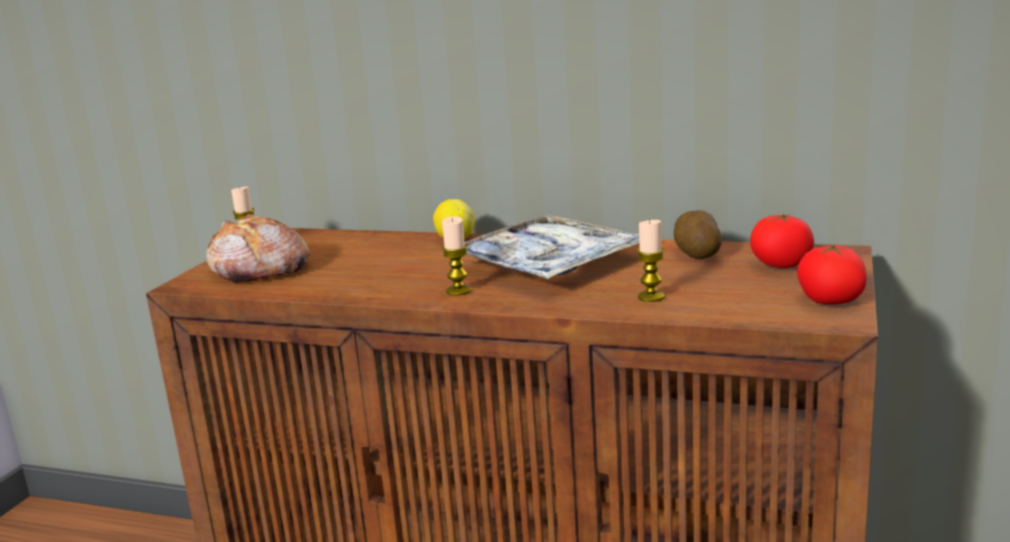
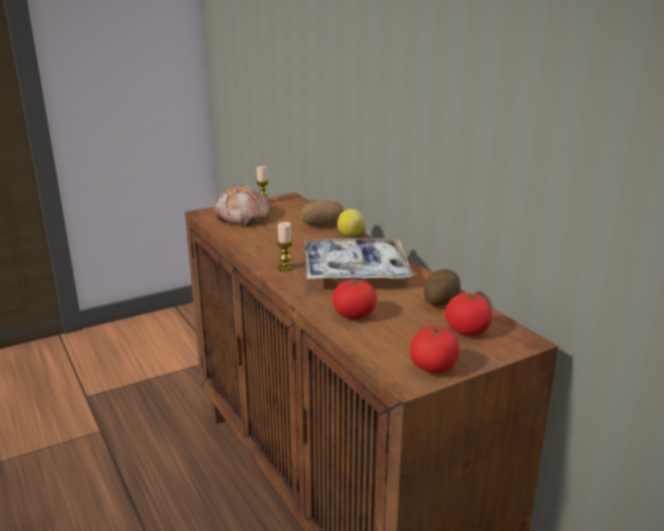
camera: 40 degrees right, 5 degrees up
(395, 242) = (322, 225): none -> potato
(651, 297) = (354, 315): candle -> tomato

